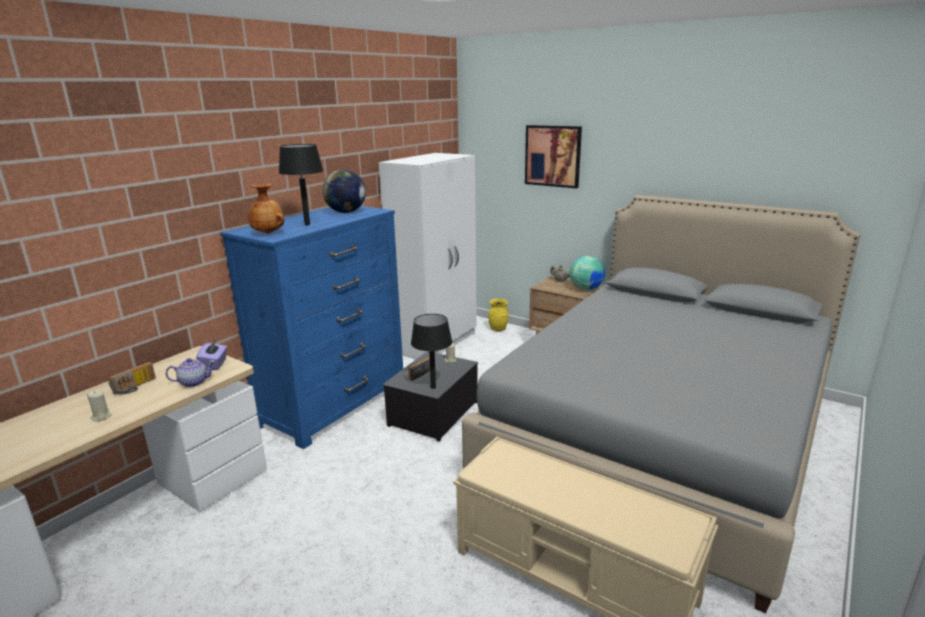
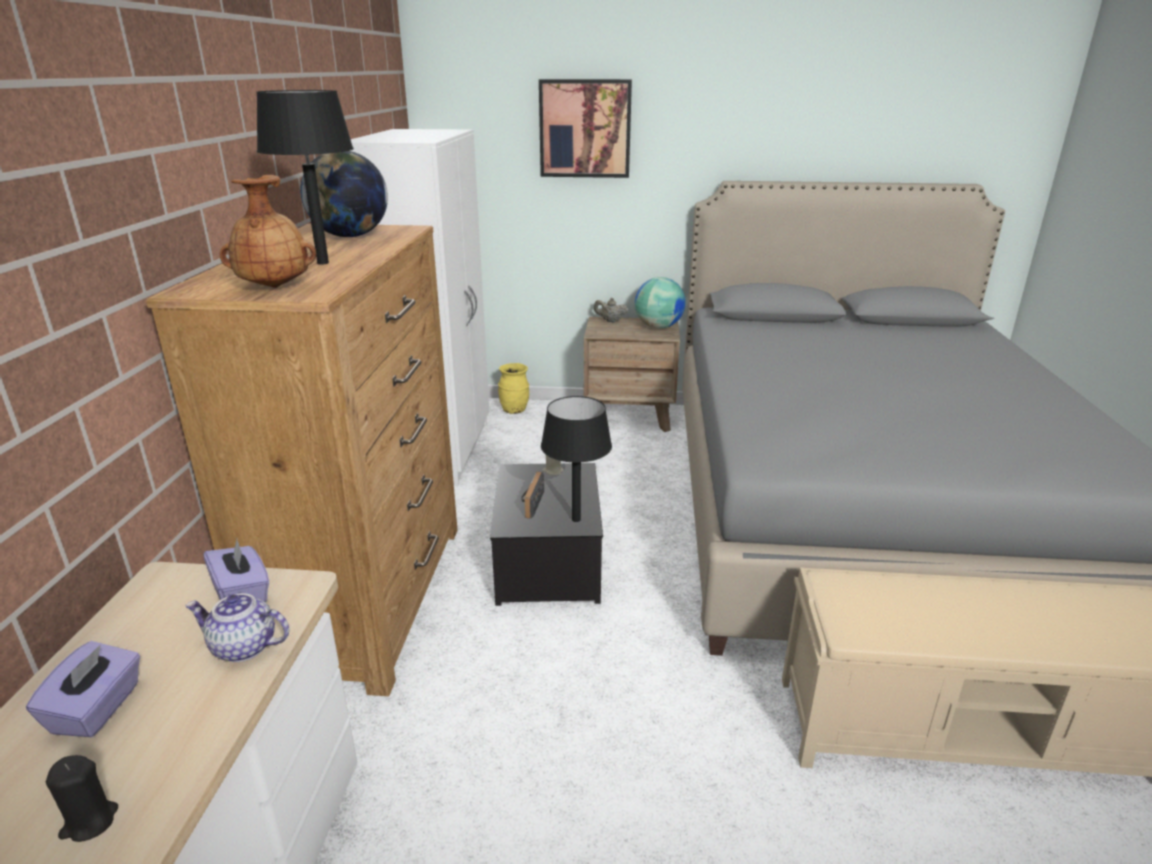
camera: 30 degrees left, 5 degrees up
(101, 417) = (89, 821): beige candle -> black candle
(135, 387) = (98, 709): radio -> purple tissue box
(194, 382) = (243, 647): teapot -> teapot turned 120 degrees counterclockwise
(335, 404) = (369, 597): blue dresser -> brown dresser

